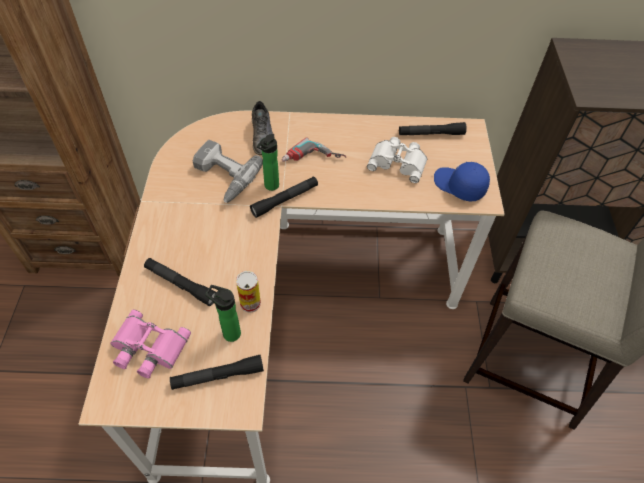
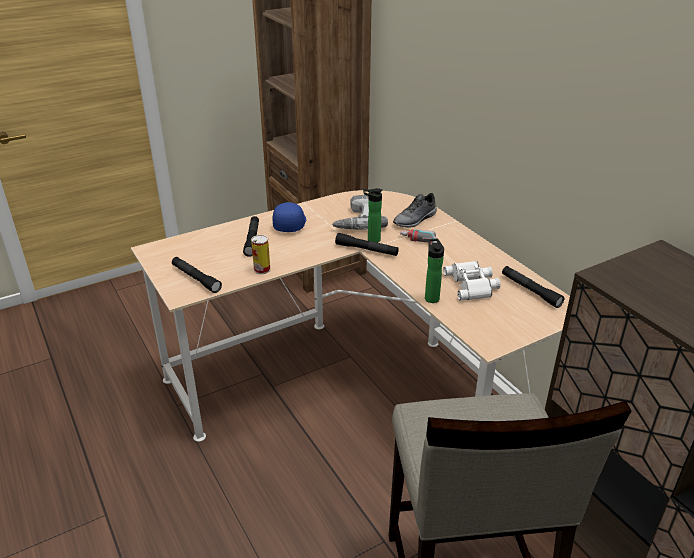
camera: 60 degrees right, 20 degrees down
(147, 348) = (196, 247): pink binoculars -> none
(229, 332) = (231, 270): bottle -> bottle (431, 297)
(459, 186) = (488, 325): blue cap -> blue cap (289, 224)

